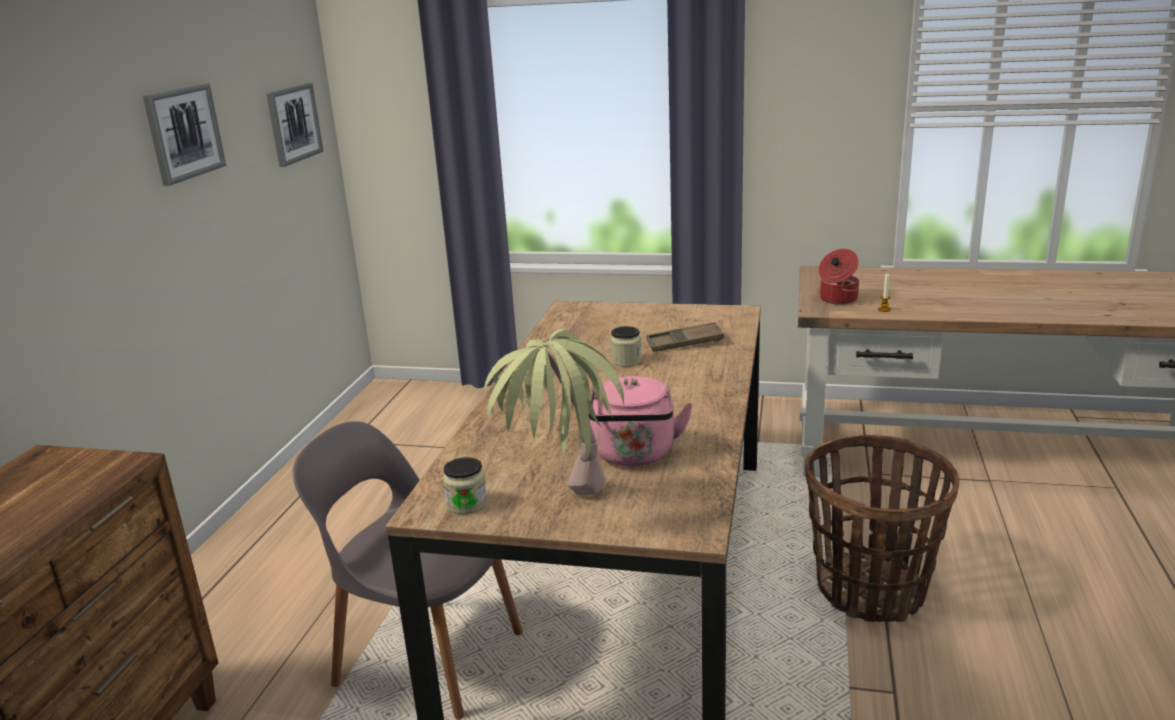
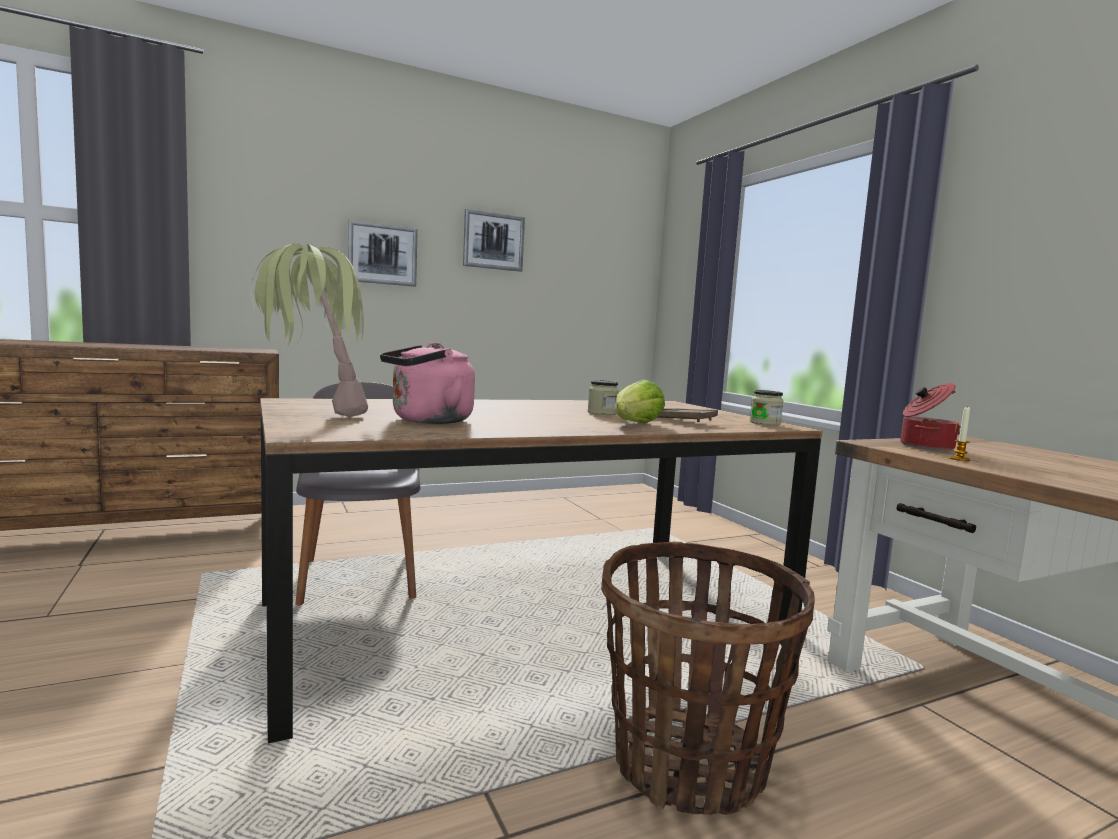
camera: 50 degrees right, 15 degrees down
(293, 124) = (607, 269): picture -> picture (382, 254)
(467, 504) = (303, 404): jar -> jar (765, 423)
(701, 367) = (635, 424): none -> lettuce

